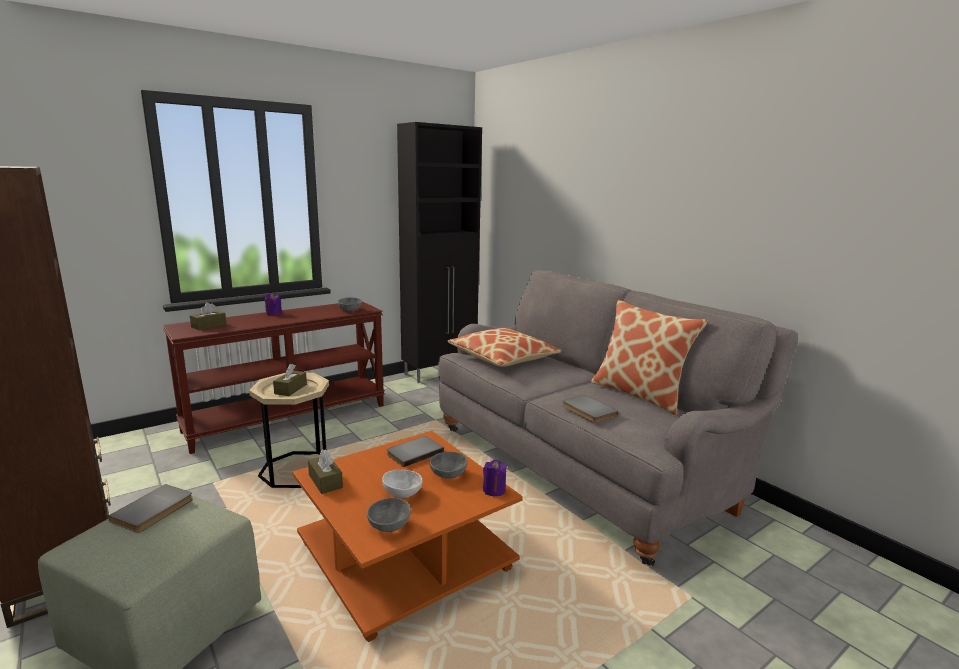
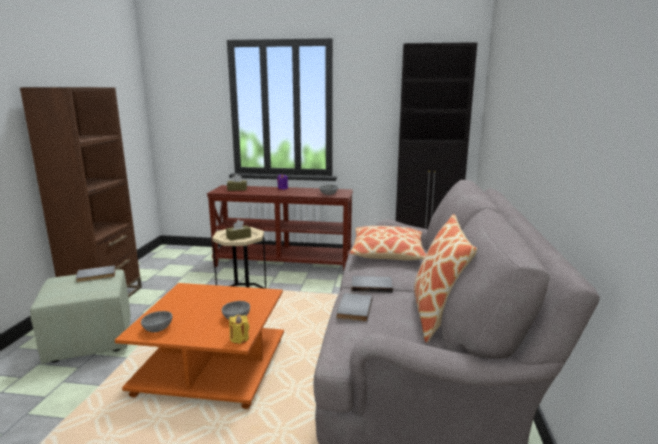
camera: 45 degrees right, 0 degrees up
(325, 481) = (179, 293): brown tissue box -> none
(402, 492) = (196, 316): white bowl -> none
(414, 452) = (246, 297): grey book -> grey book (371, 285)
(494, 490) = (239, 339): purple candle -> yellow candle

